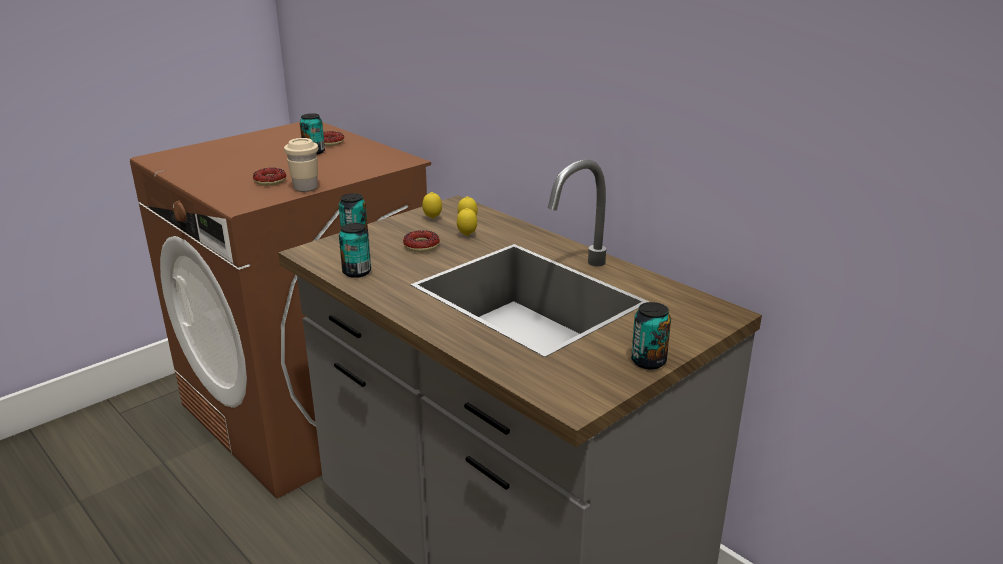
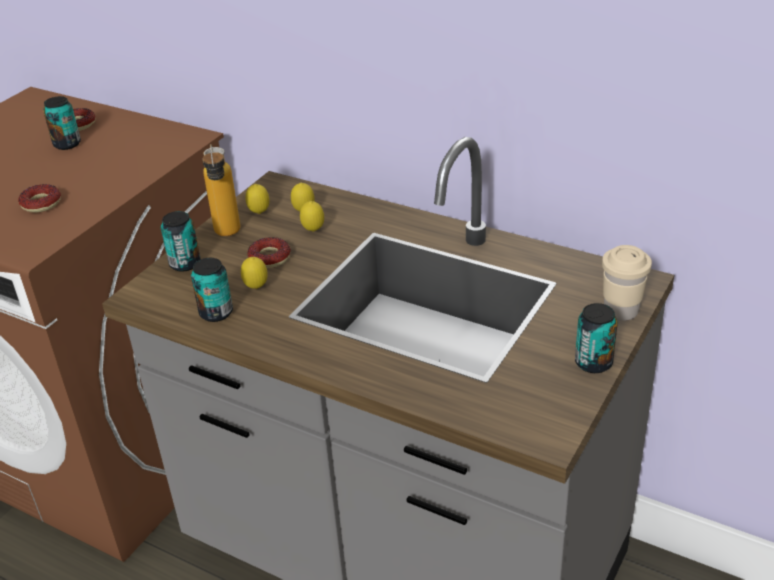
camera: 15 degrees left, 10 degrees up
(305, 188) = (94, 206): beige cup -> beige cup (621, 311)
(398, 228) = (227, 236): none -> bottle
(398, 262) = (256, 288): none -> lemon

